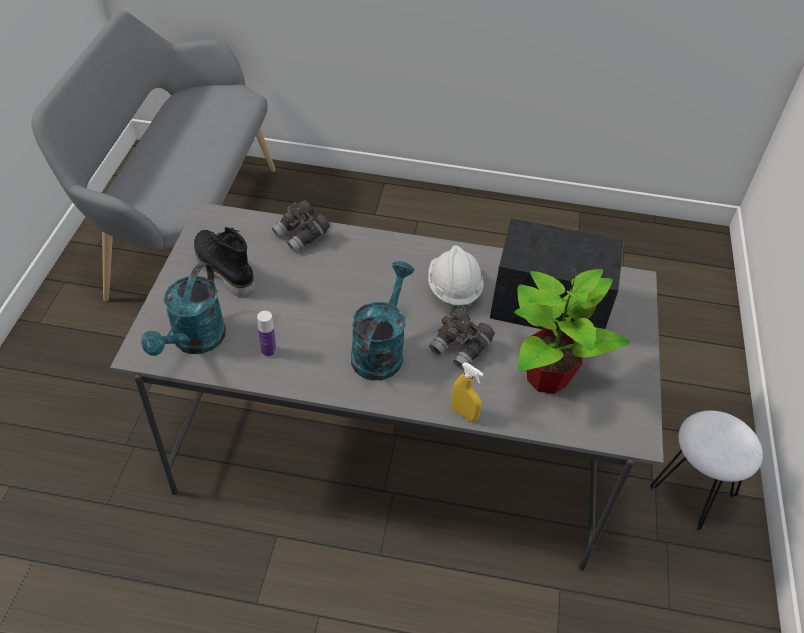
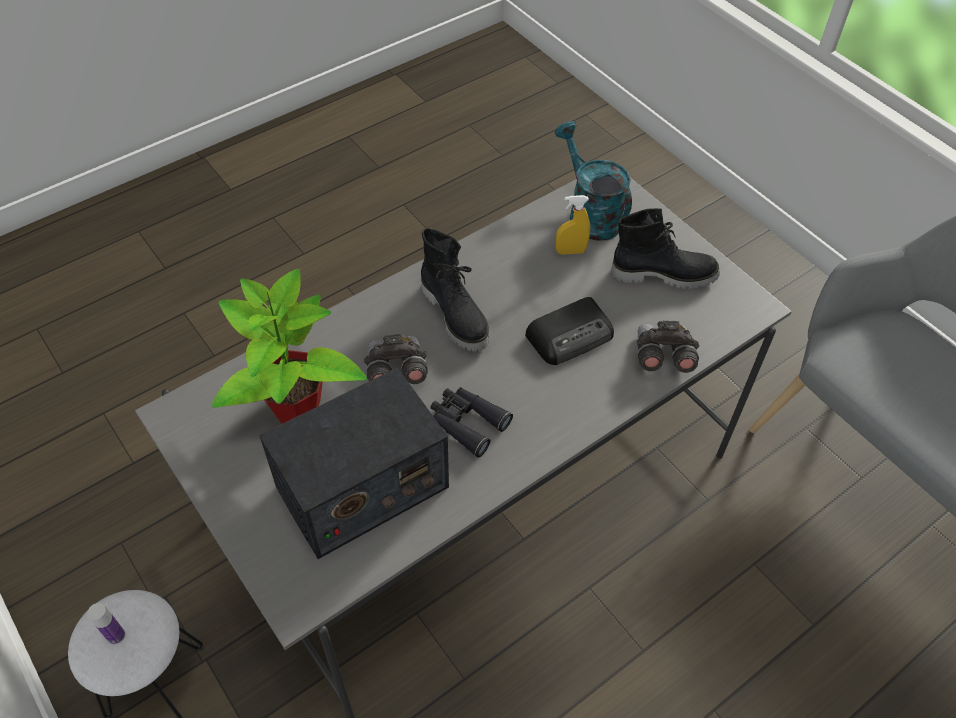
camera: 135 degrees right, 5 degrees up
(269, 351) = (532, 248): bottle -> bottle (116, 635)
(330, 284) = (571, 335): none -> radio
(380, 350) = (456, 315): turquoise watering can -> black boot
(453, 289) = (467, 423): white hard hat -> black binoculars
(464, 414) = (334, 320): yellow spray bottle -> yellow spray bottle (570, 251)

